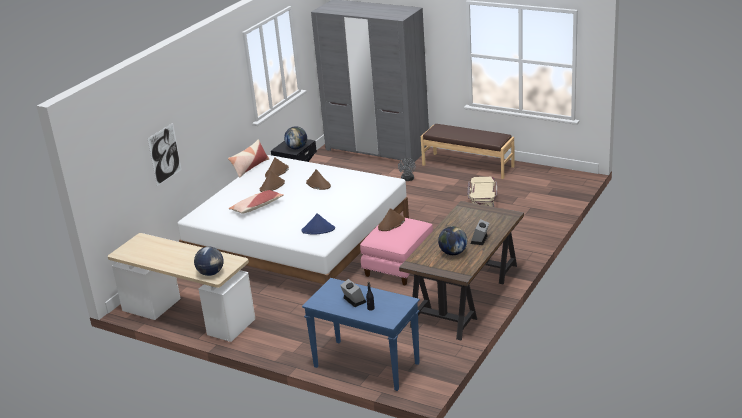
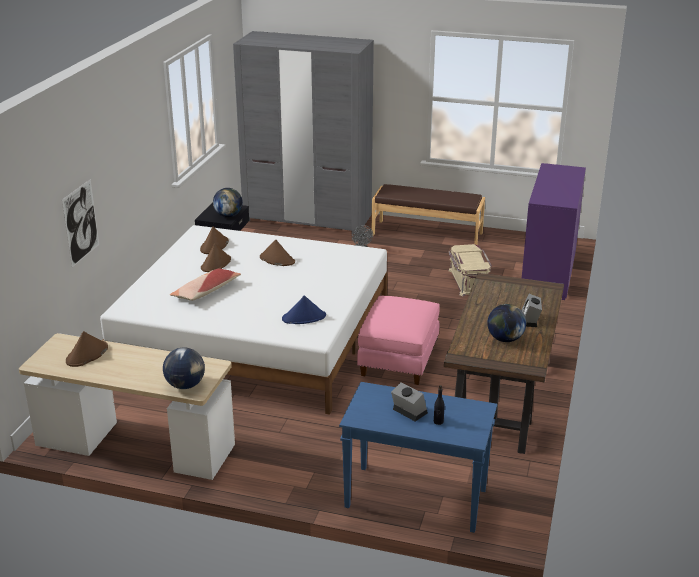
camera: 15 degrees left, 0 degrees up
(250, 167) = (175, 241): pillow -> none
(391, 224) = (391, 306): brown hat -> brown hat (87, 355)
(552, 202) = (548, 273): none -> purple dresser

